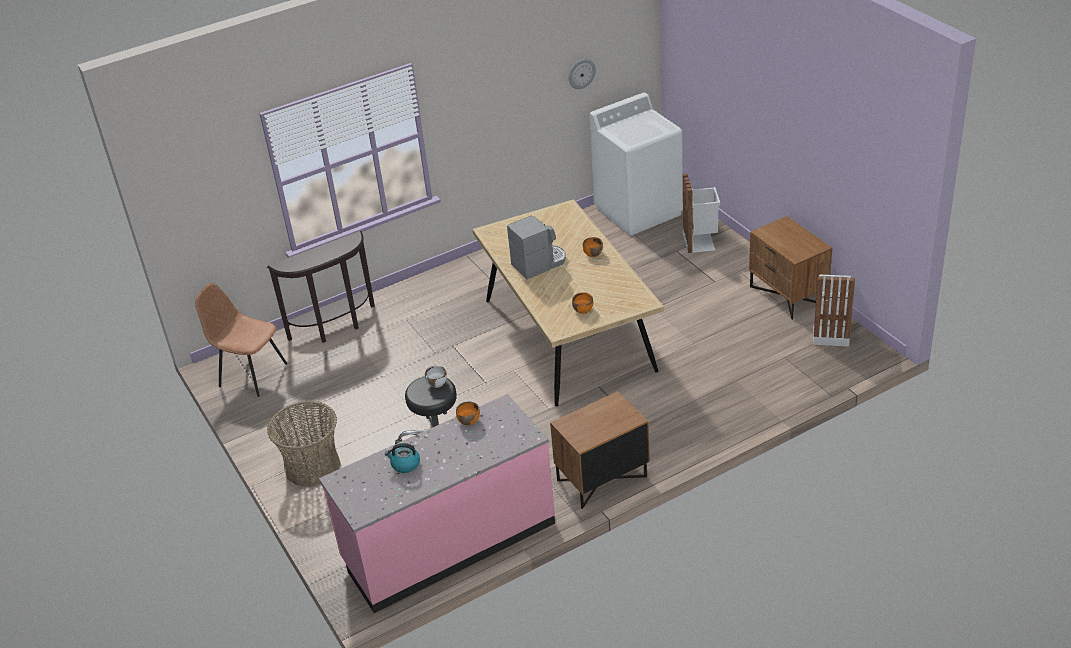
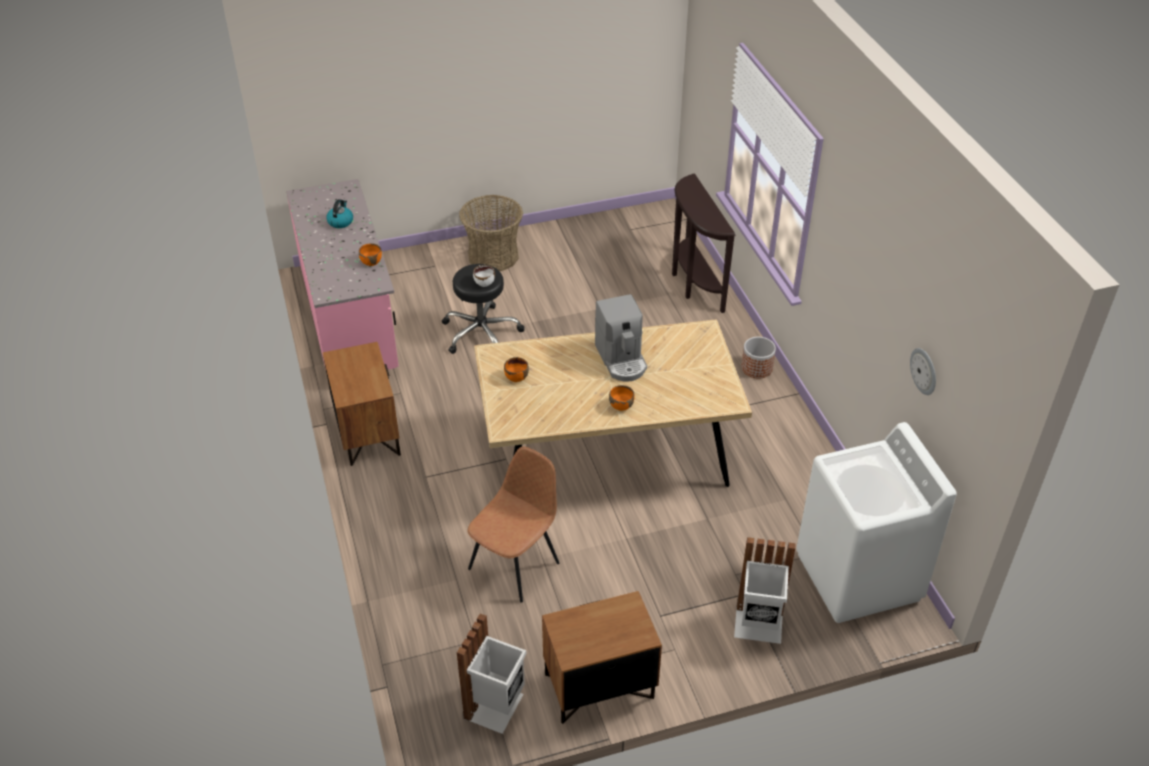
camera: 100 degrees right, 5 degrees up
(251, 374) = (641, 229): brown chair -> brown chair (515, 564)
(442, 278) = (757, 368): none -> planter

